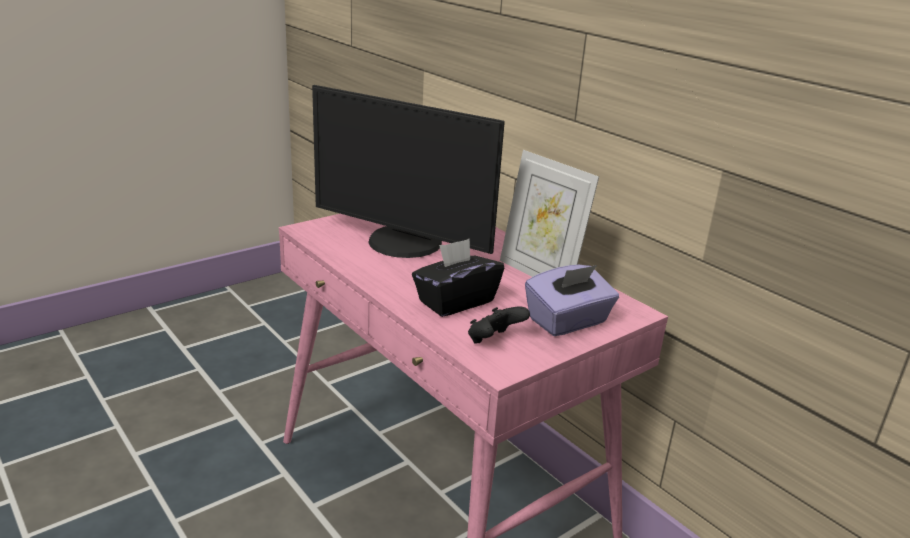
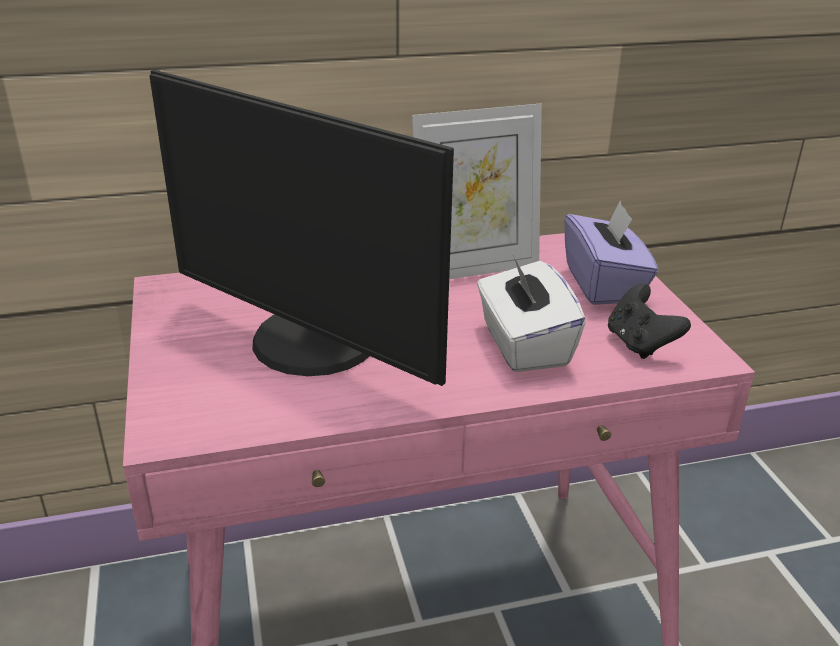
camera: 65 degrees left, 5 degrees up
(403, 244) = (310, 344): monitor -> monitor turned 75 degrees clockwise
(455, 301) = (523, 345): black tissue box -> white tissue box

